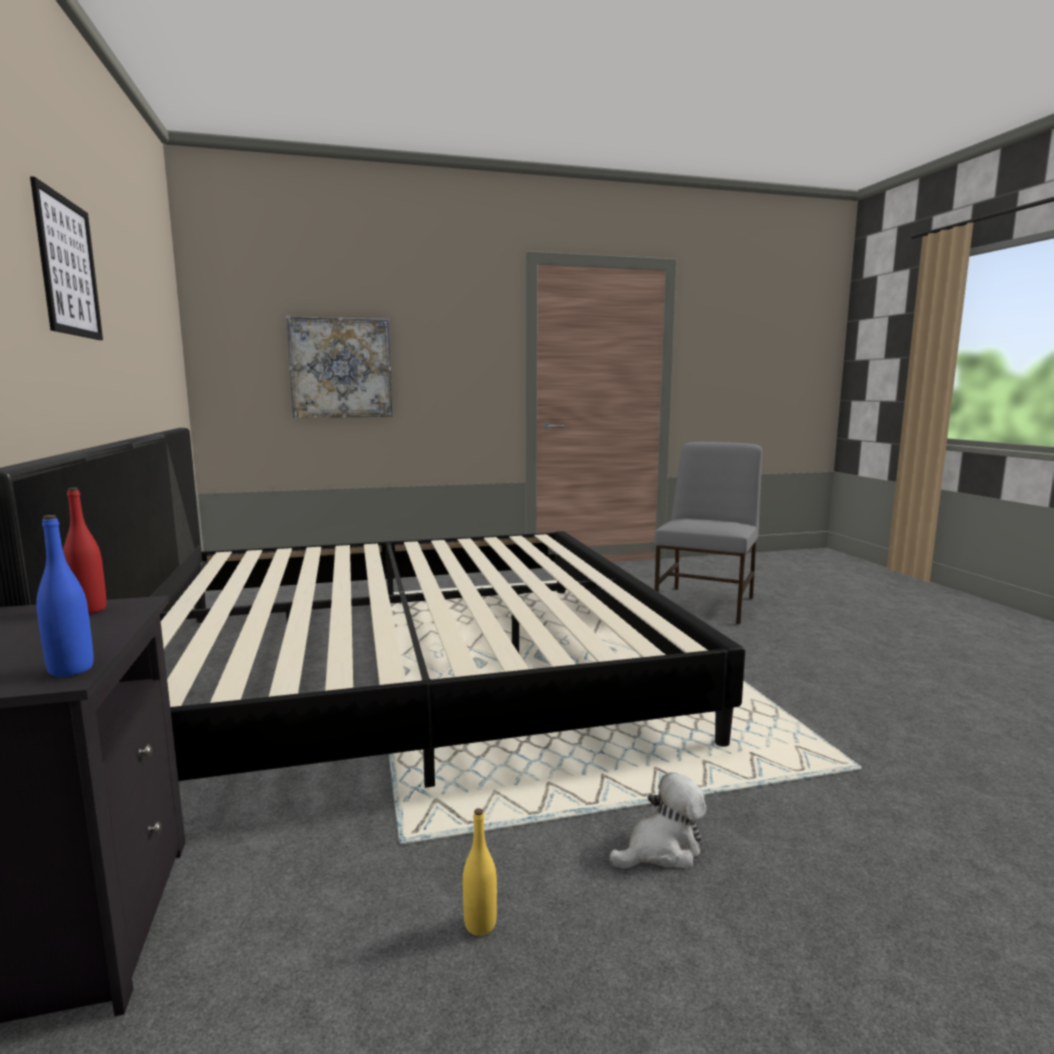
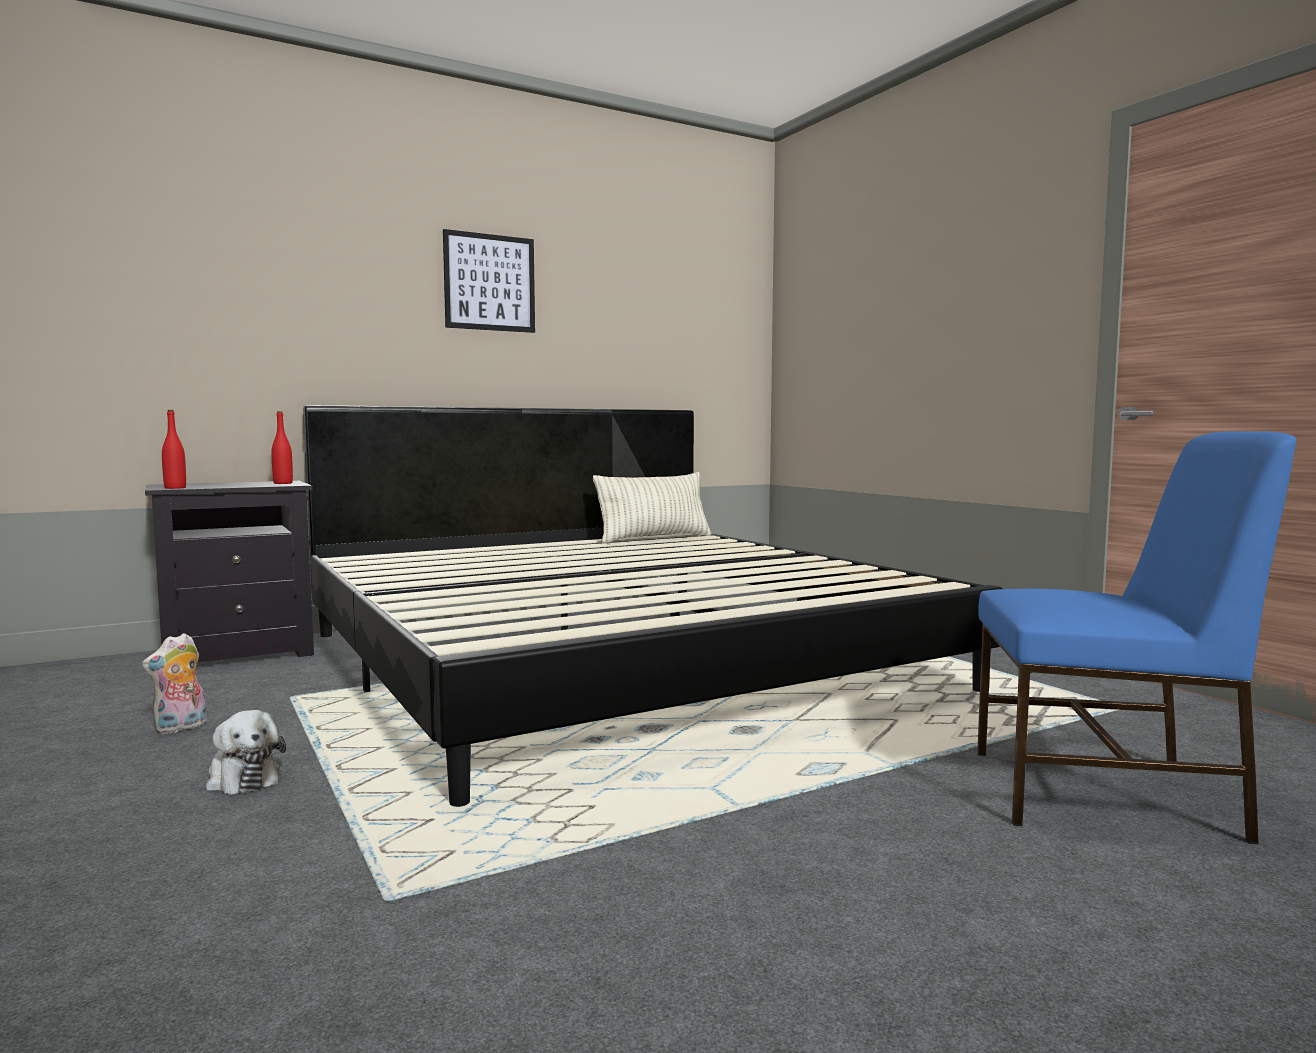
camera: 75 degrees right, 5 degrees down
(71, 669) = (175, 488): blue bottle -> red bottle
(235, 566) = (654, 538): none -> pillow
(341, 368) = (877, 342): picture -> none
(480, 924) = (181, 728): yellow bottle -> plush toy
(706, 604) = (1107, 794): grey chair -> blue chair

